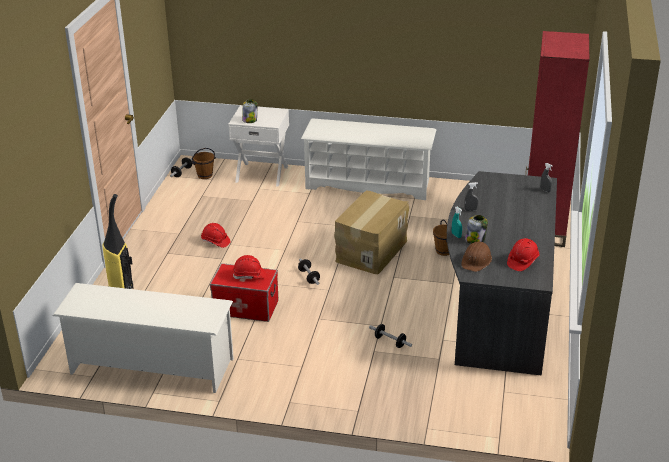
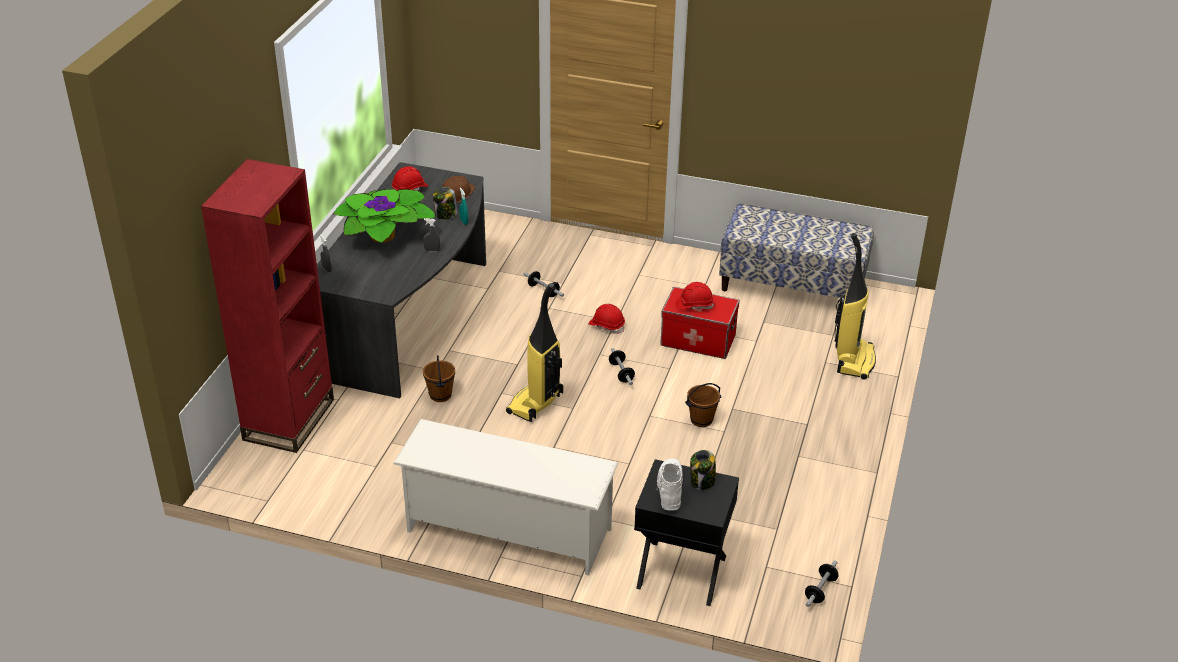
camera: 175 degrees left, 5 degrees up
(150, 366) = (792, 286): white shoe rack -> bench
(205, 176) = (779, 577): brown bucket -> brown bucket (701, 420)
(215, 241) = (744, 437): red hard hat -> red hard hat (606, 326)
(262, 174) = (681, 573): white nightstand -> black nightstand
(269, 116) = (669, 490): none -> white boot
(370, 251) = (535, 404): cardboard box -> vacuum cleaner
(518, 219) = (384, 235): none -> potted plant

